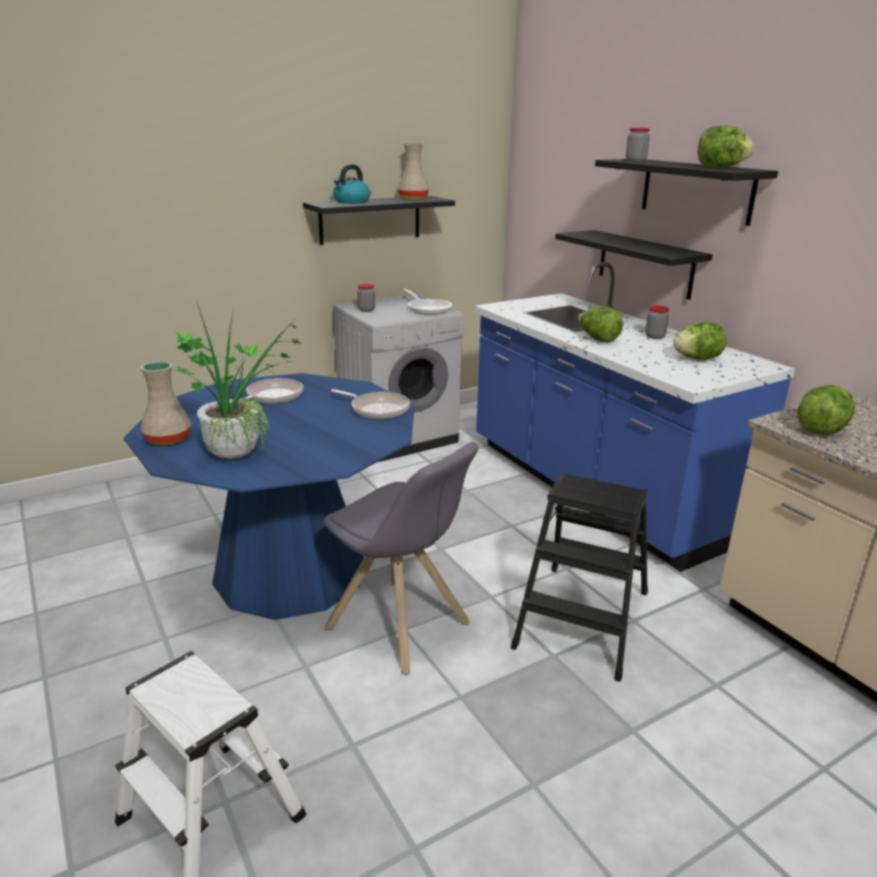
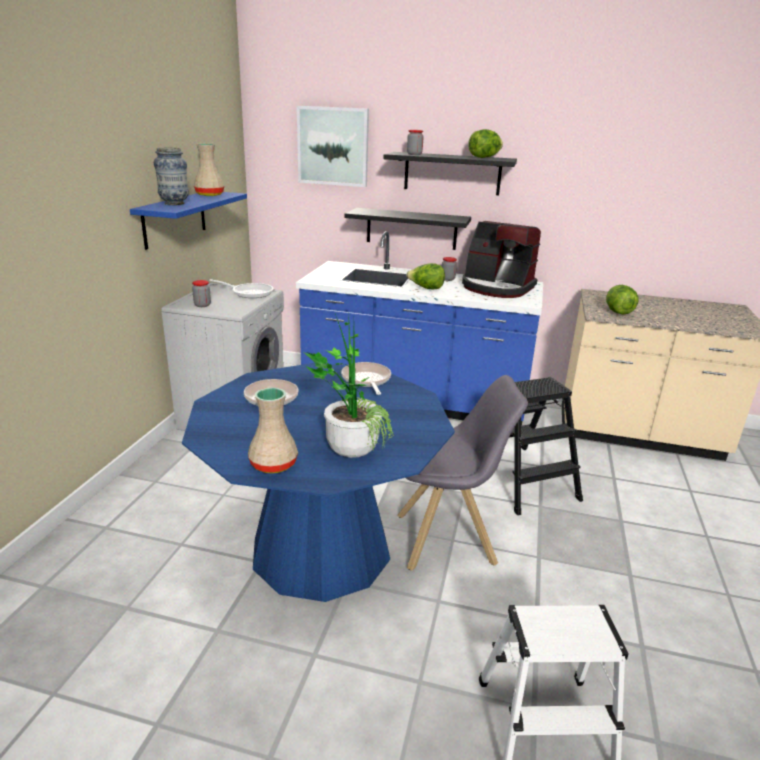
camera: 45 degrees left, 0 degrees up
(351, 202) = (174, 203): kettle -> vase
(370, 219) = (174, 219): black shelf -> blue shelf
(377, 409) = (366, 380): frying pan -> frying pan turned 90 degrees counterclockwise
(580, 151) = (333, 146): none -> picture
(697, 359) = (497, 288): lettuce -> coffee machine

